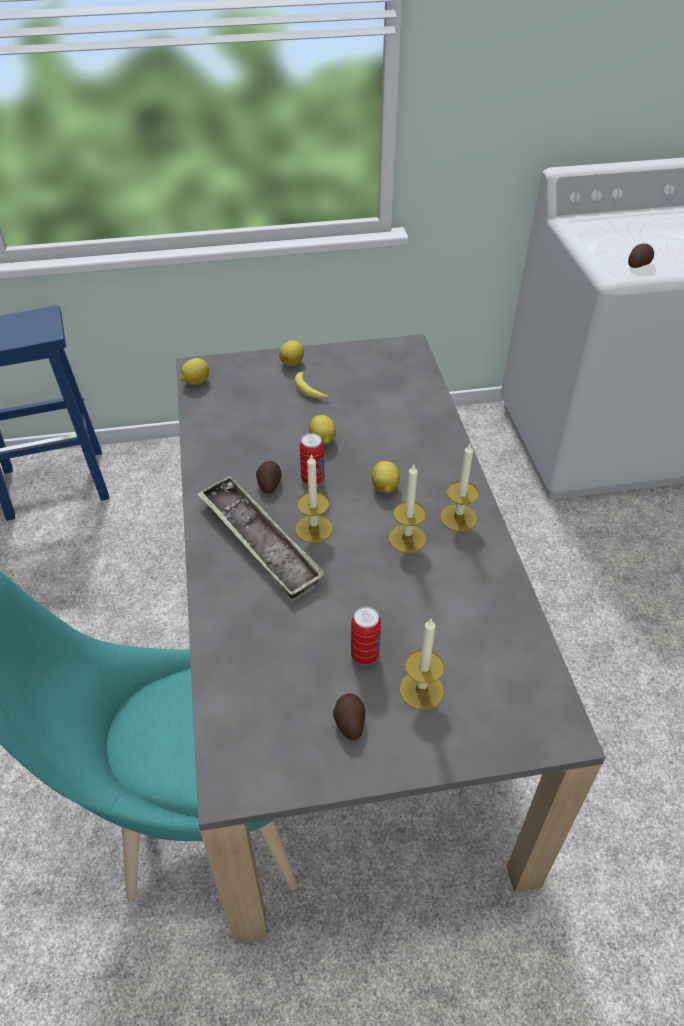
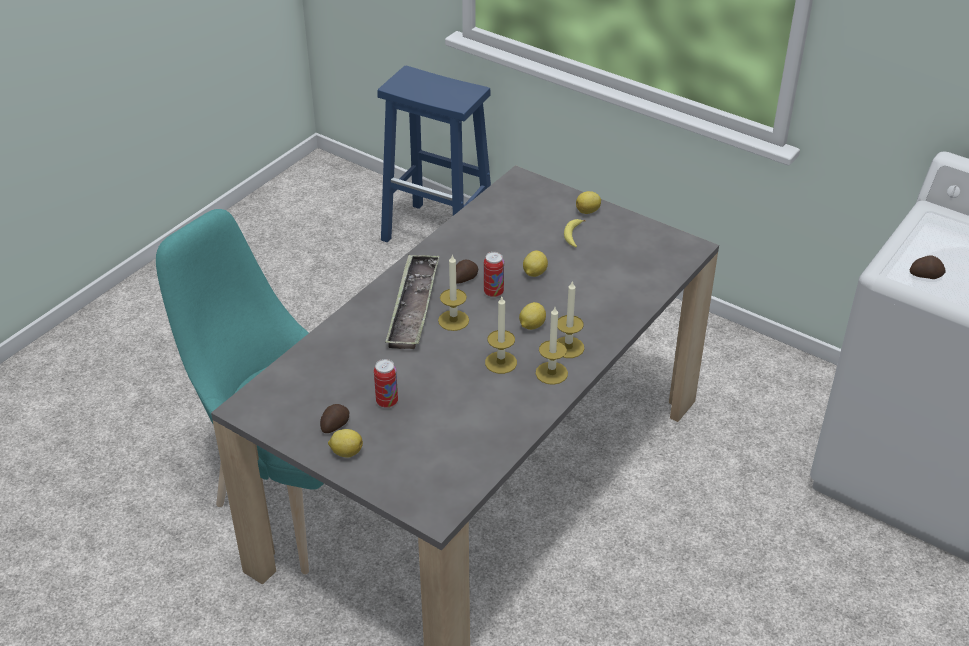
camera: 45 degrees right, 5 degrees down
(195, 382) = (506, 188): lemon -> lemon (346, 452)
(421, 690) = (391, 439): candle -> candle (568, 347)

